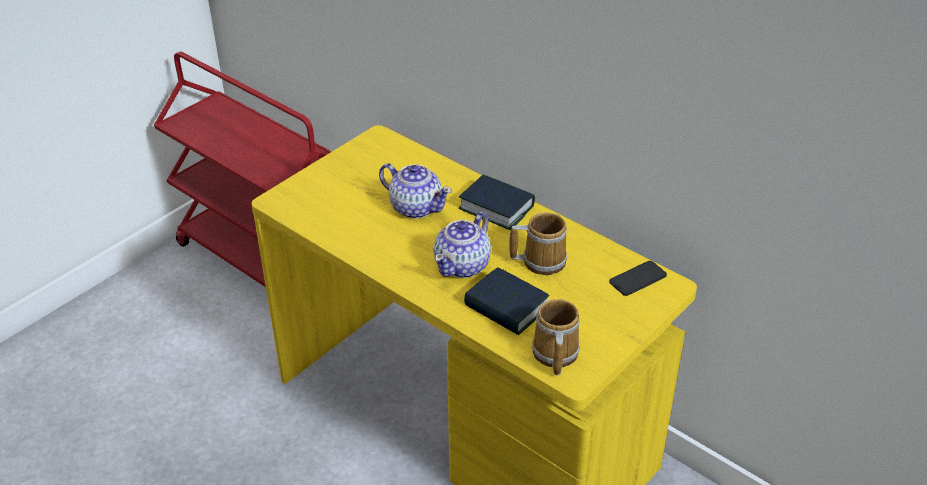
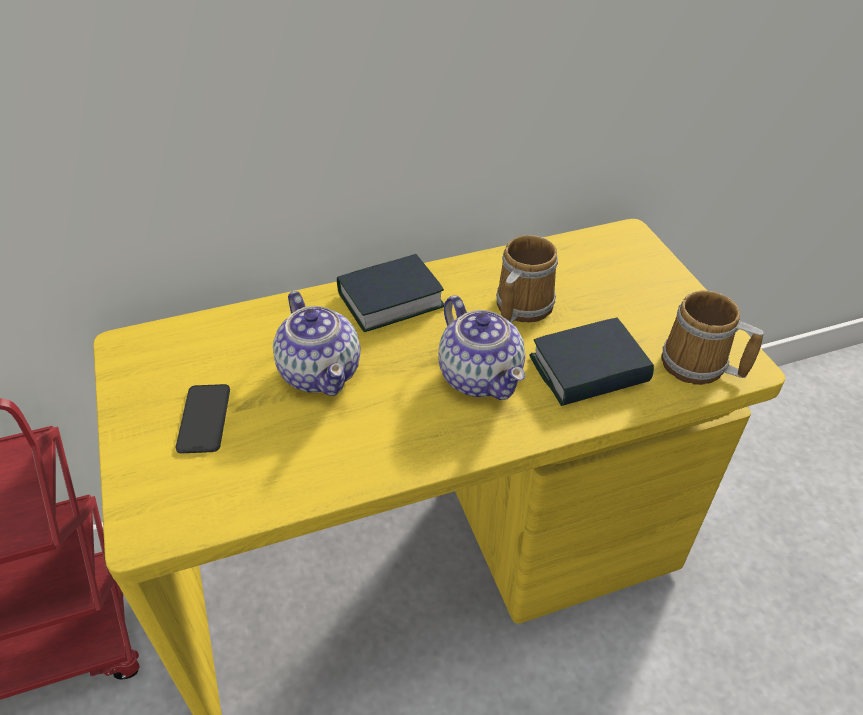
camera: 60 degrees left, 5 degrees up
(416, 207) = (321, 371): teapot -> teapot turned 90 degrees clockwise
(638, 279) = (603, 250): phone -> phone (204, 419)

